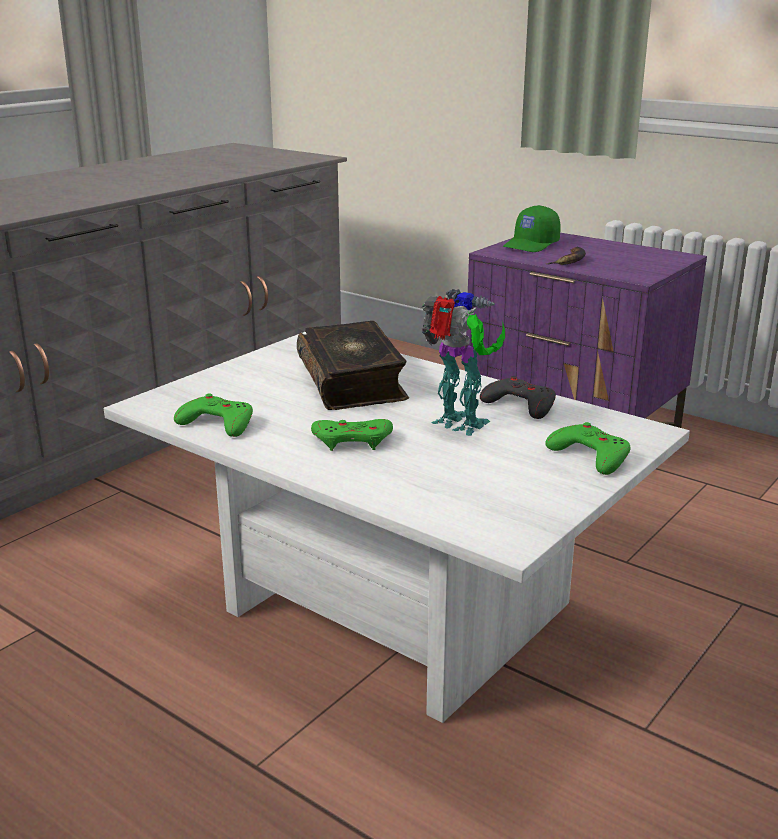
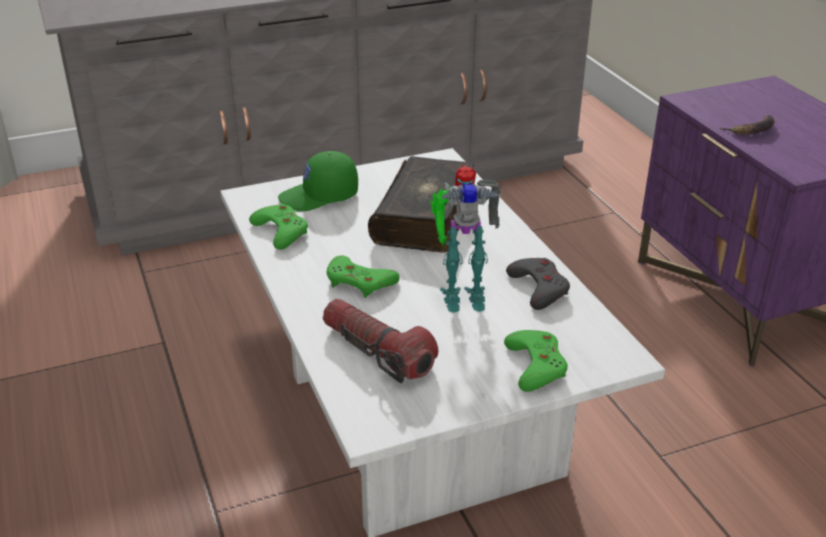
camera: 30 degrees right, 10 degrees up
(440, 485) = (377, 352): none -> flashlight
(460, 425) = (461, 294): toy robot -> toy robot turned 105 degrees clockwise
(532, 245) = (738, 98): green cap -> green cap (319, 196)

